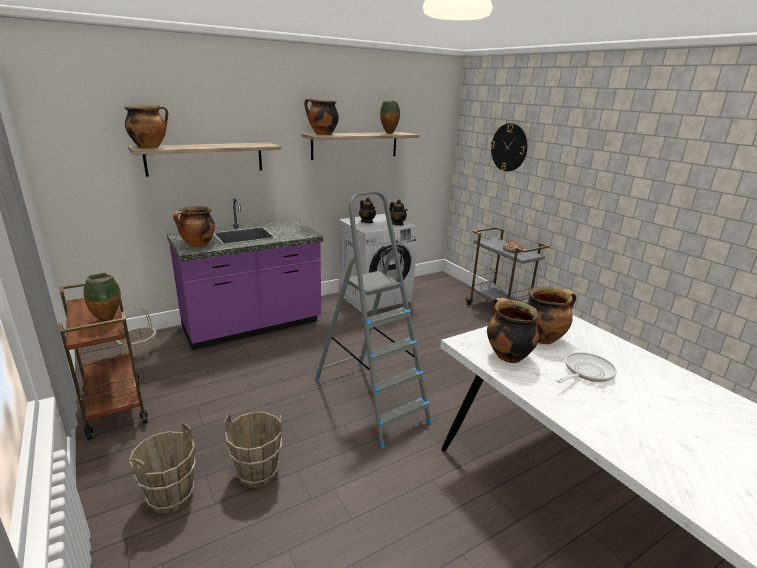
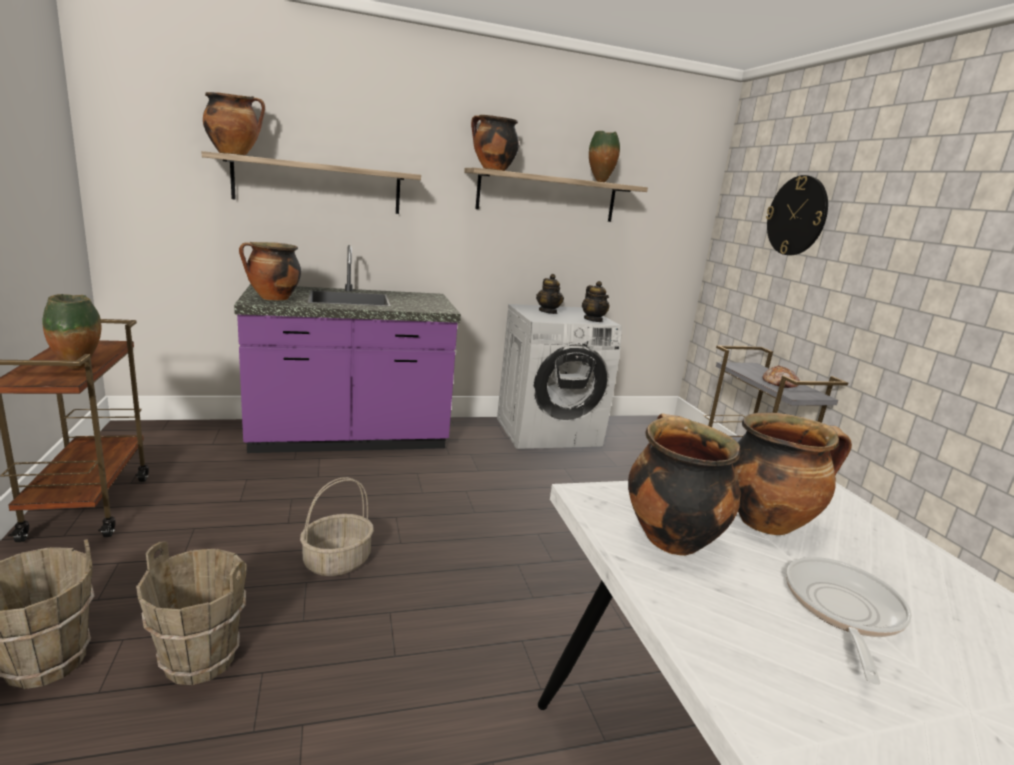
camera: 15 degrees right, 5 degrees down
(139, 350) = (181, 440): basket -> basket (337, 561)
(370, 399) = (458, 581): grey step ladder -> none
(586, 372) = (842, 611): frying pan -> frying pan turned 45 degrees counterclockwise

